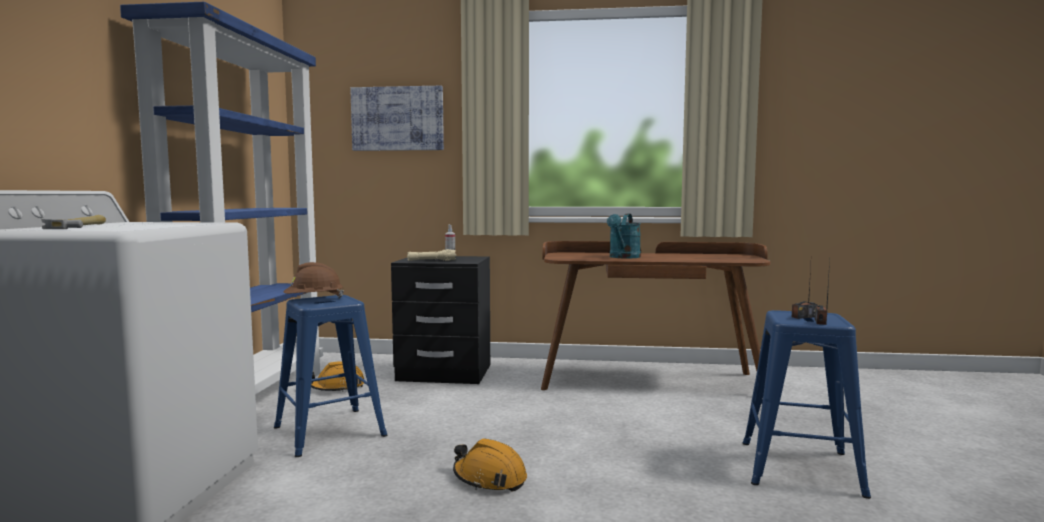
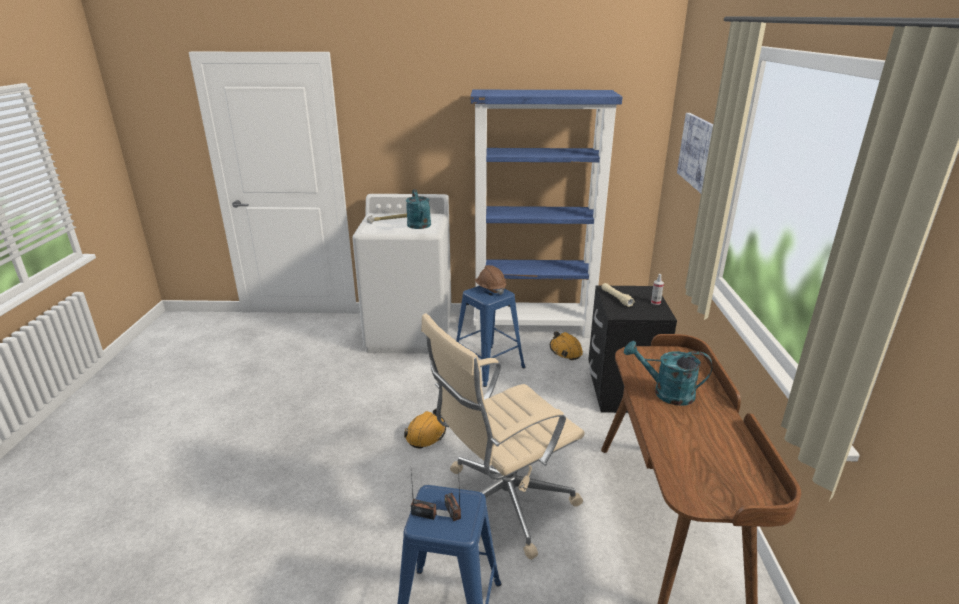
camera: 85 degrees right, 20 degrees up
(175, 223) = (420, 226): none -> turquoise watering can
(630, 436) = (502, 503): none -> beige office chair

